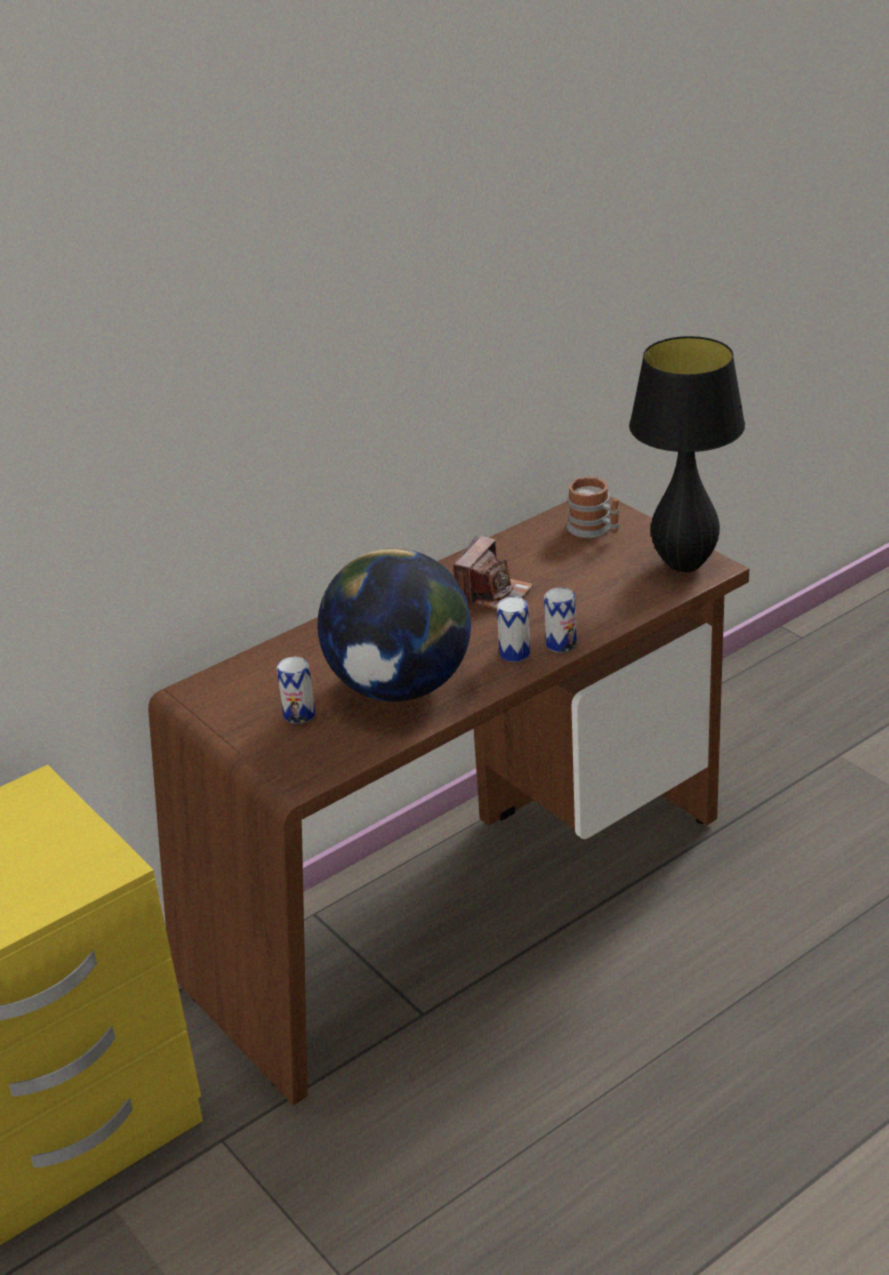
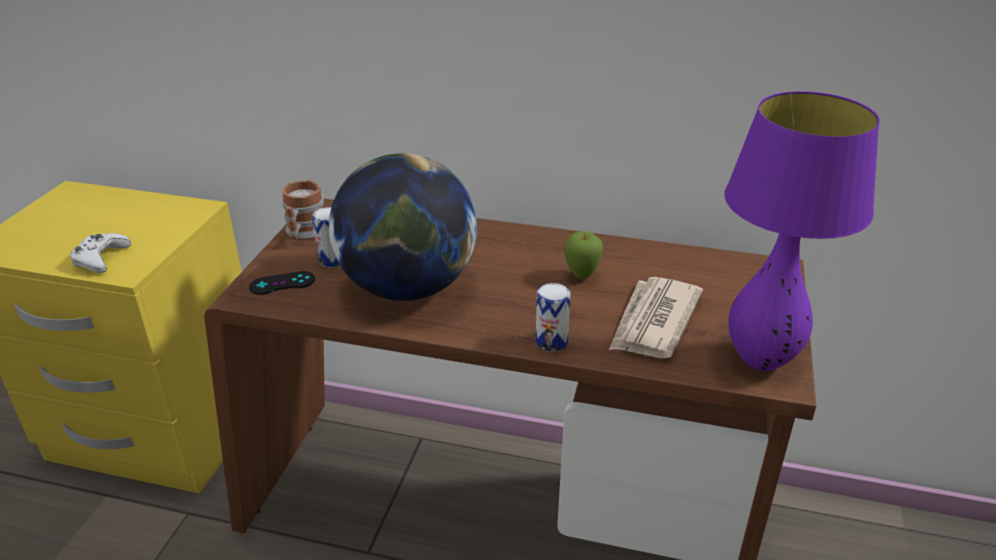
camera: 50 degrees right, 0 degrees up
(59, 881) = (100, 258): none -> white game controller
(304, 755) = (282, 283): none -> black game controller
(493, 594) = (581, 276): camera -> apple
(514, 653) = (510, 323): can -> none
(590, 588) = (653, 321): none -> newspaper
(595, 530) = (741, 286): mug -> mug (304, 232)
(684, 564) = (761, 360): black table lamp -> purple table lamp

